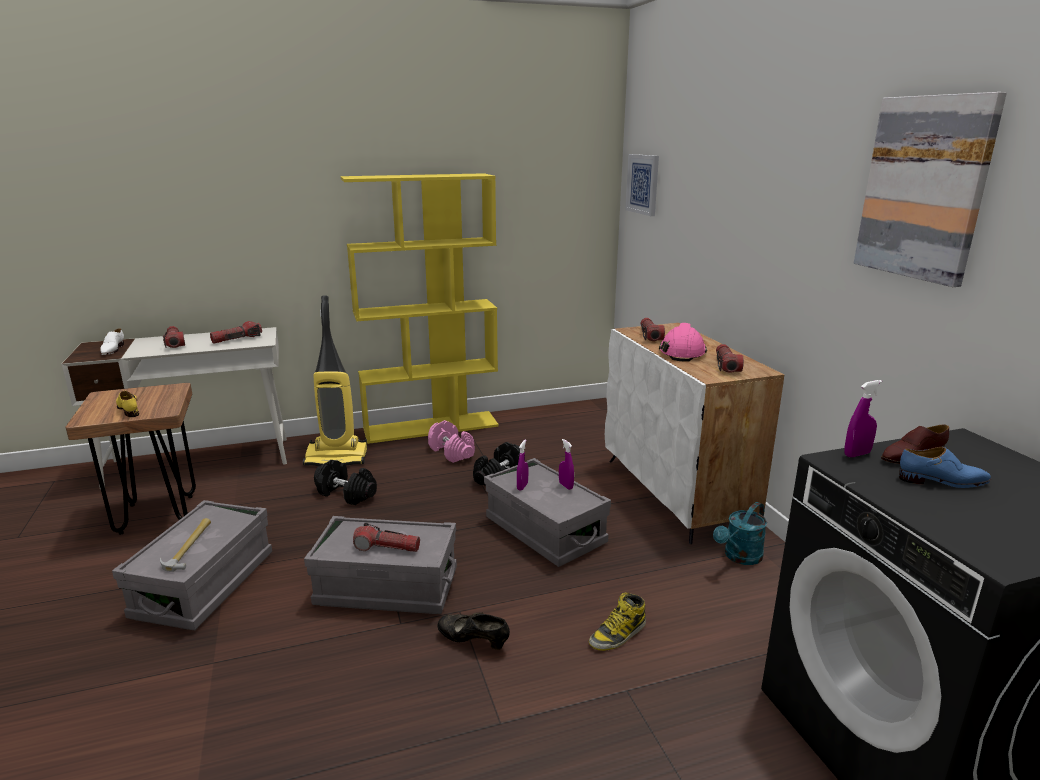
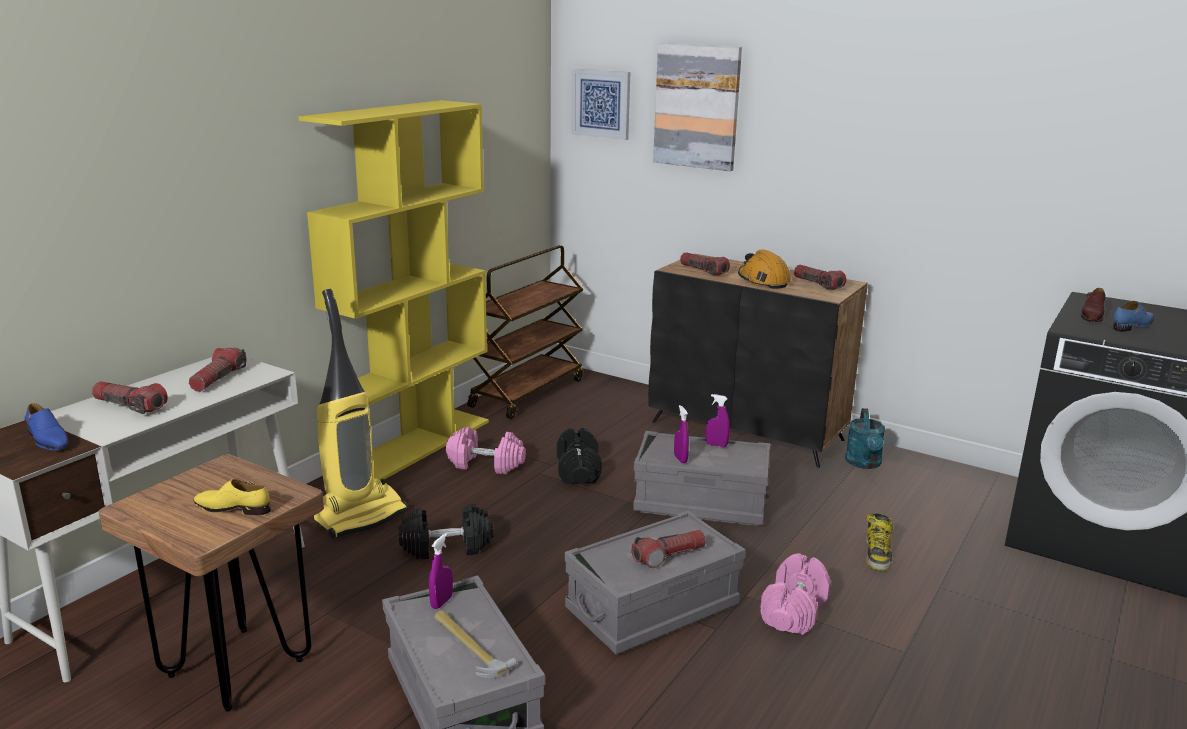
camera: 40 degrees left, 0 degrees up
(112, 350) = (48, 440): white shoe -> blue shoe
(473, 641) = (794, 611): black shoe -> pink dumbbell
(556, 414) = (527, 392): none -> brown cart
(676, 493) = (748, 431): white cabinet -> black cabinet
(682, 353) = (763, 280): pink hard hat -> orange hard hat
(857, 454) = (1069, 322): purple spray bottle -> purple spray bottle (441, 602)
(924, 188) = (1011, 107): picture -> picture (697, 106)

